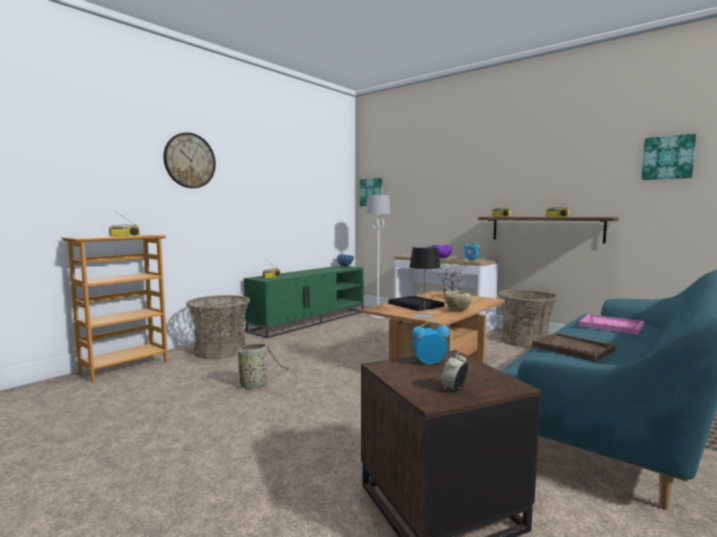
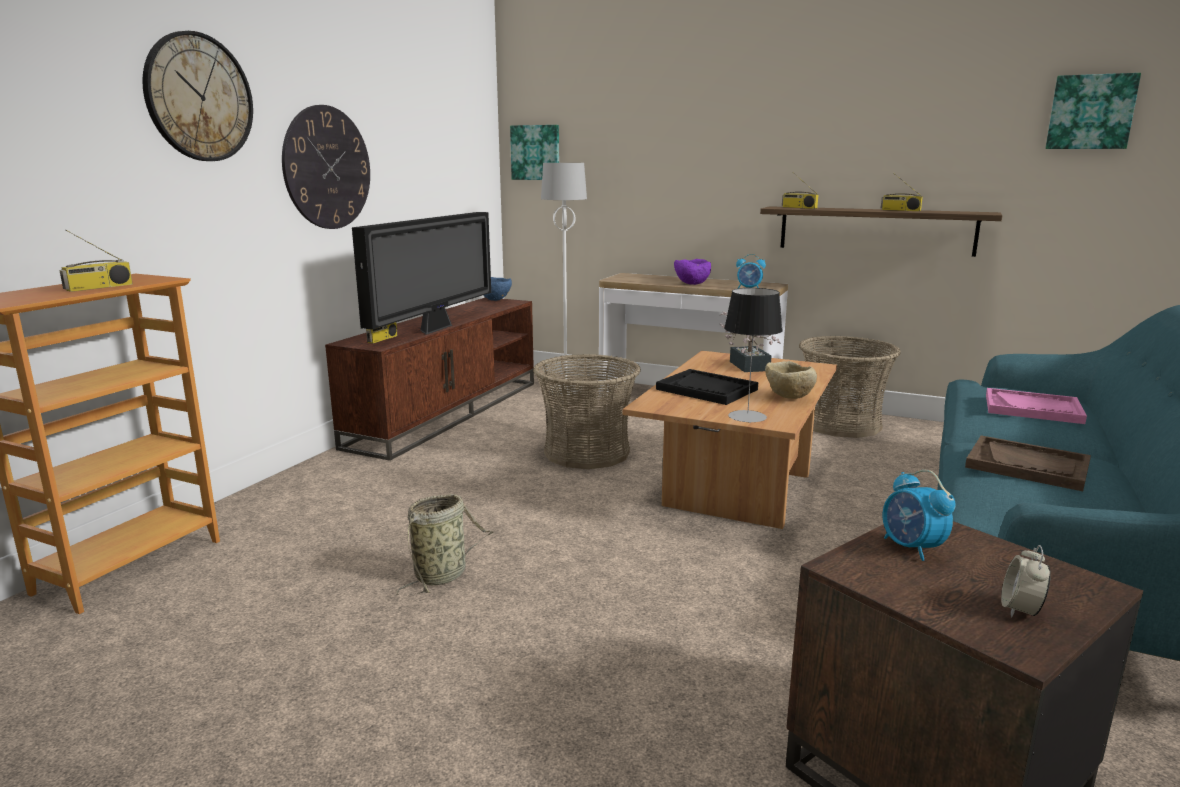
camera: 15 degrees left, 10 degrees up
(220, 351) = (315, 500): basket -> basket (587, 452)
(253, 194) = (327, 168): none -> wall clock
(301, 275) = (436, 328): none -> television
(310, 321) = (447, 412): green tv stand -> brown tv stand
(429, 363) = (911, 548): alarm clock -> alarm clock turned 90 degrees counterclockwise

